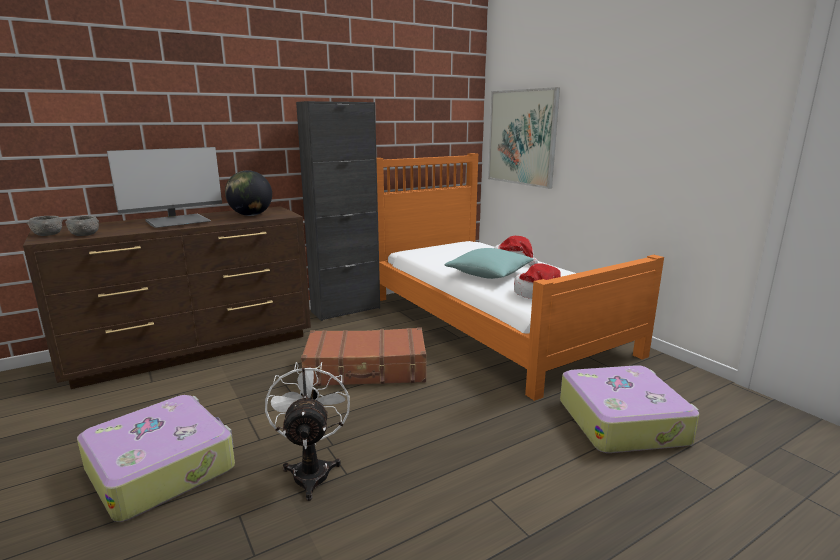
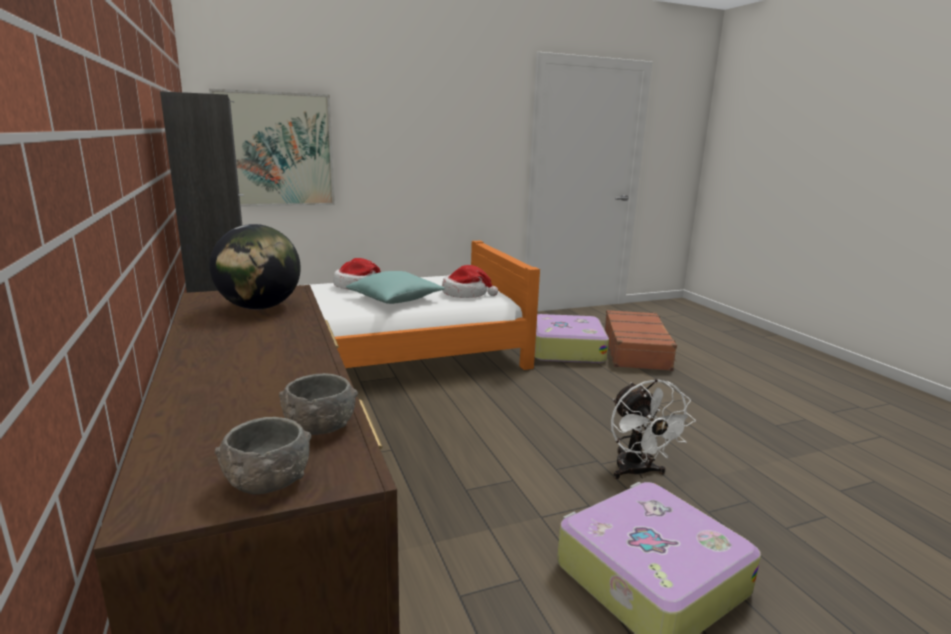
camera: 80 degrees left, 0 degrees up
(177, 222) = (259, 352): monitor -> none
(312, 470) = (637, 472): white fan -> white fan turned 105 degrees counterclockwise
(366, 370) = (448, 433): brown suitcase -> brown suitcase (636, 350)

